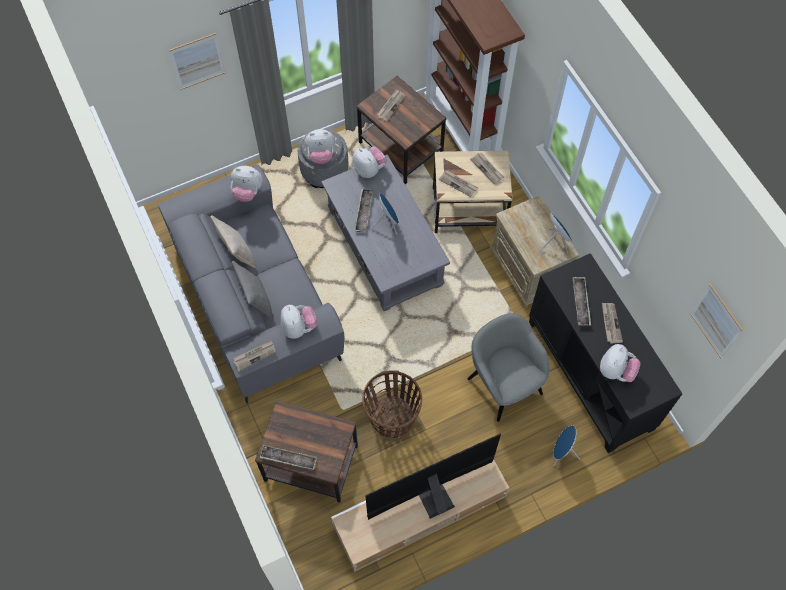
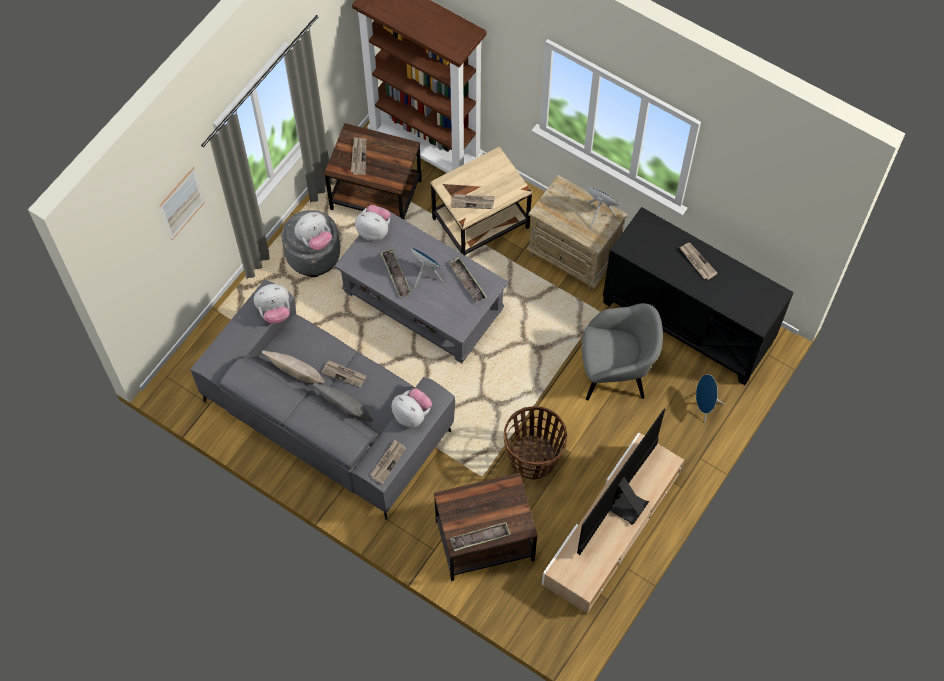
camera: 30 degrees left, 0 degrees up
(487, 168) = (491, 173): newspaper -> newspaper (344, 374)
(503, 384) = (615, 372): grey armchair -> grey armchair turned 150 degrees clockwise
(580, 302) = (660, 256): tray -> tray (467, 281)
(616, 371) = (726, 302): plush toy -> none
(716, 321) = (800, 211): picture -> none

